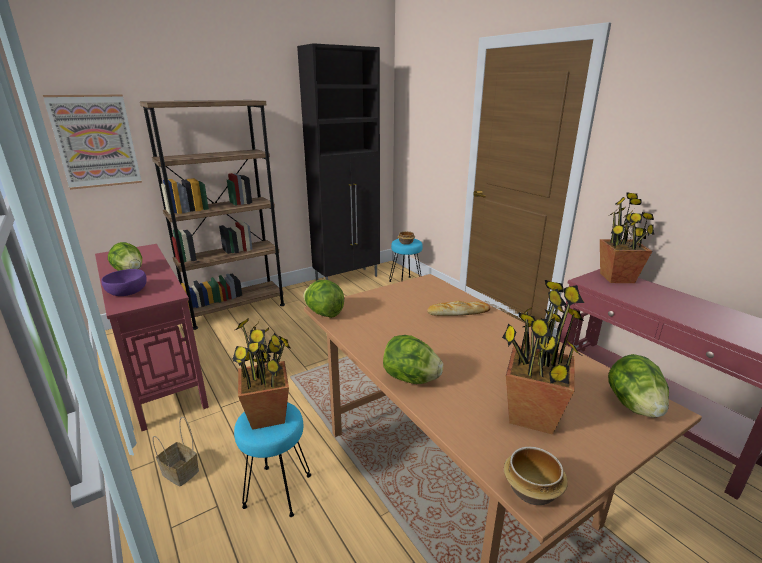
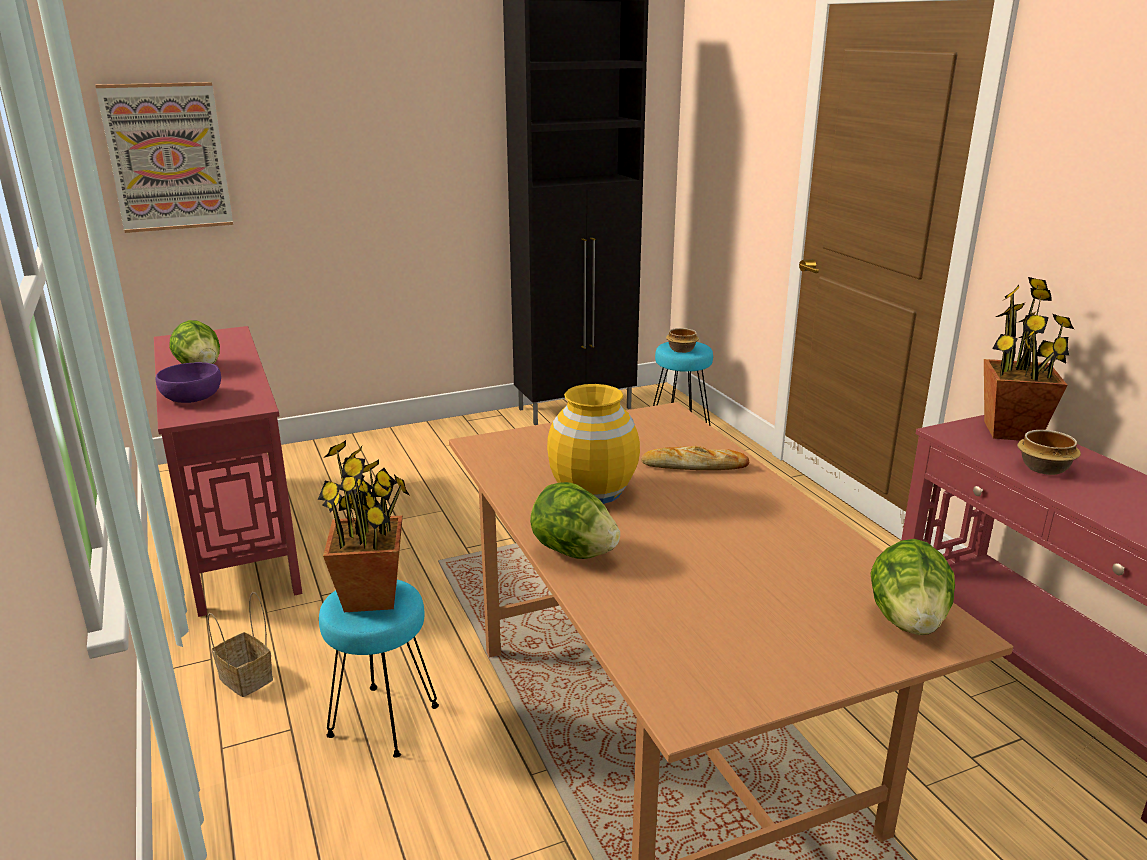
camera: 10 degrees right, 0 degrees up
(235, 309) = (372, 446): brown bookcase -> none
(324, 313) = (477, 450): lettuce -> none
(405, 334) = (593, 491): none -> yellow vase
(532, 416) = (736, 617): potted plant -> none
(532, 492) = (683, 704): bowl -> bowl (1044, 469)

